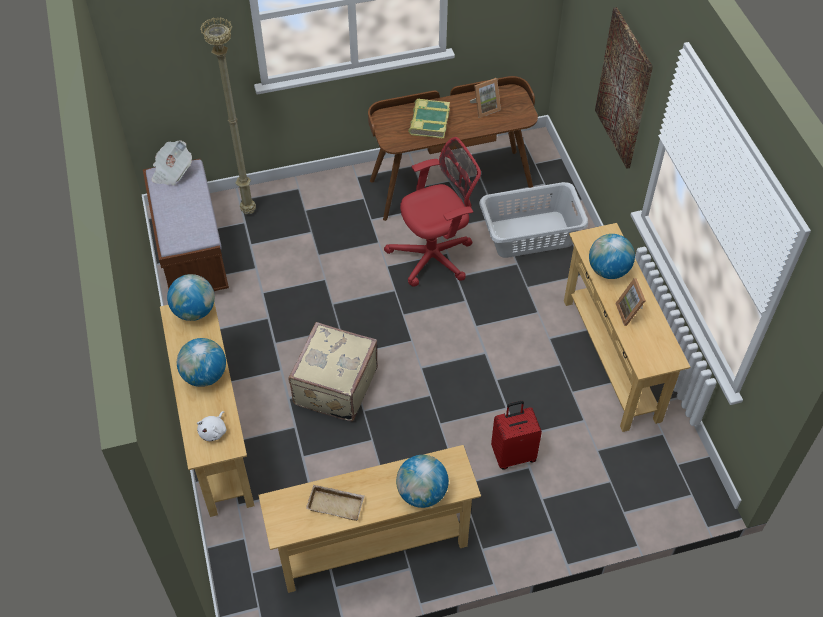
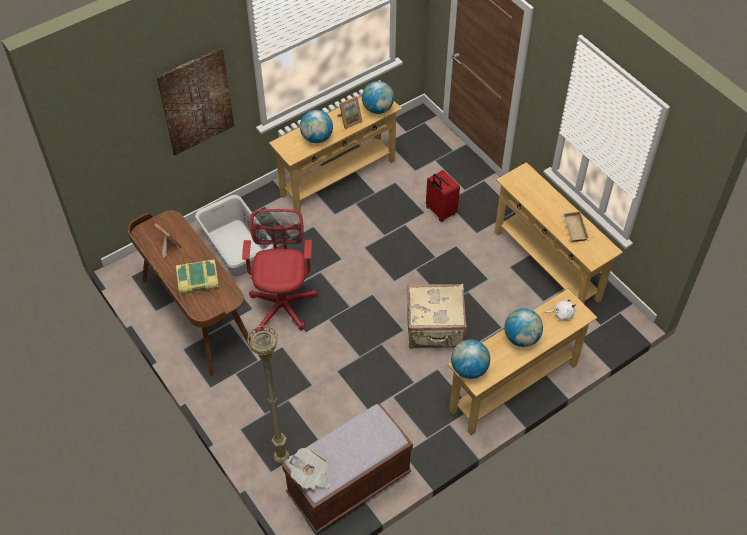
camera: 110 degrees left, 0 degrees up
(422, 493) = (541, 189): globe -> globe (377, 109)
(435, 256) = (282, 303): red office chair -> red office chair turned 45 degrees clockwise

